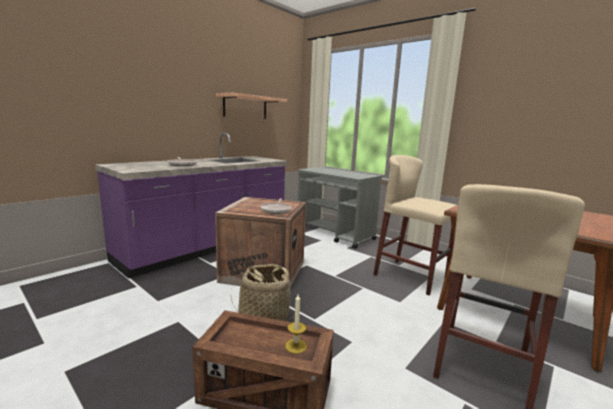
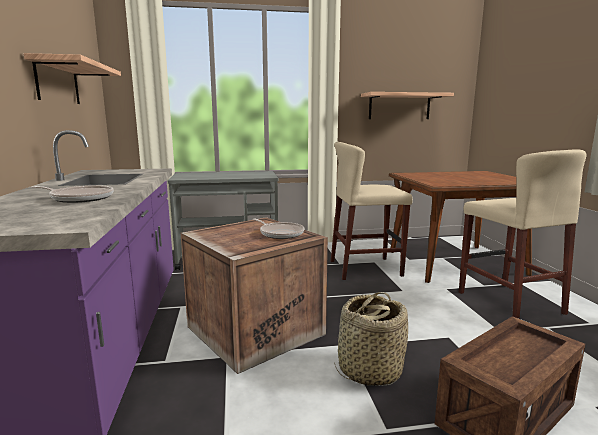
camera: 50 degrees left, 0 degrees up
(296, 346) = (531, 342): candle -> none
(530, 126) = (399, 106): none -> shelf

